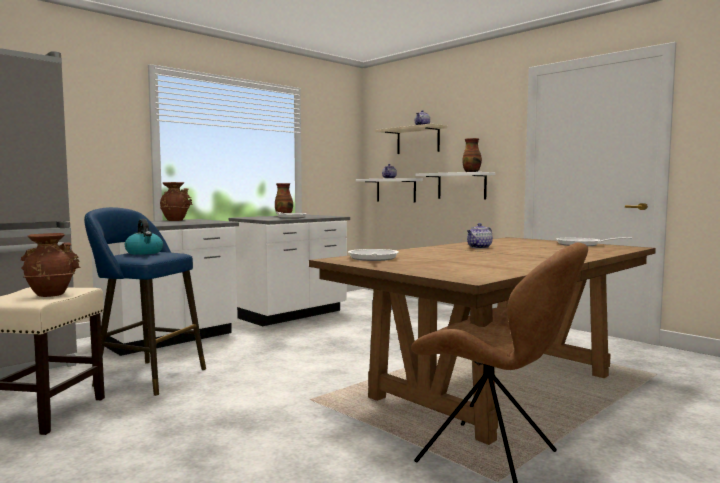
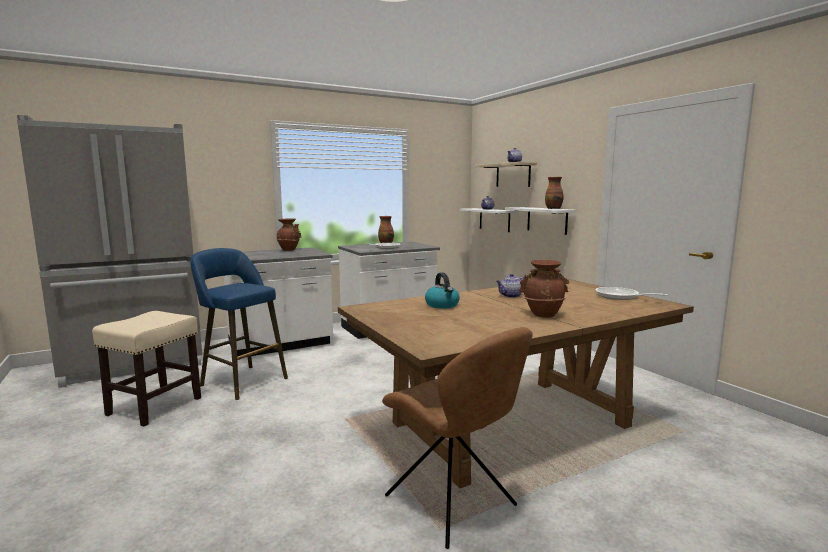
camera: 15 degrees right, 5 degrees up
(50, 294) = (154, 321): brown vase -> brown vase (543, 314)
(144, 253) = (236, 286): kettle -> kettle (442, 305)
(372, 259) = (390, 309): frying pan -> none

